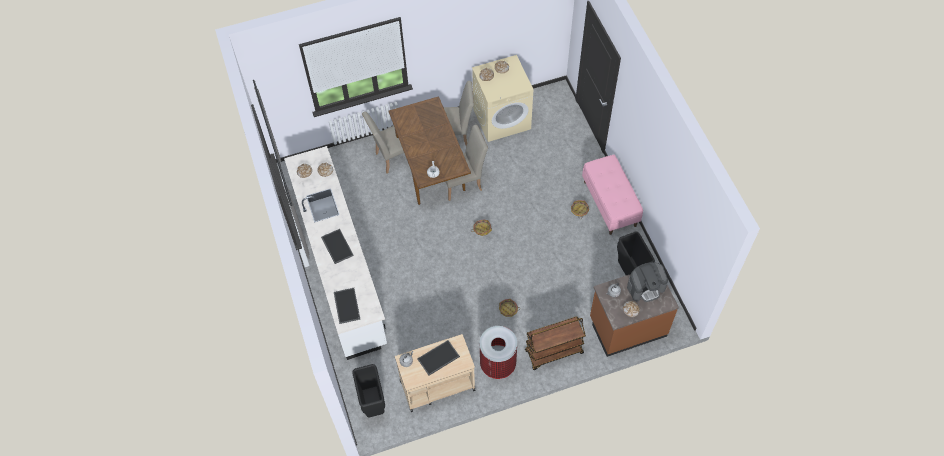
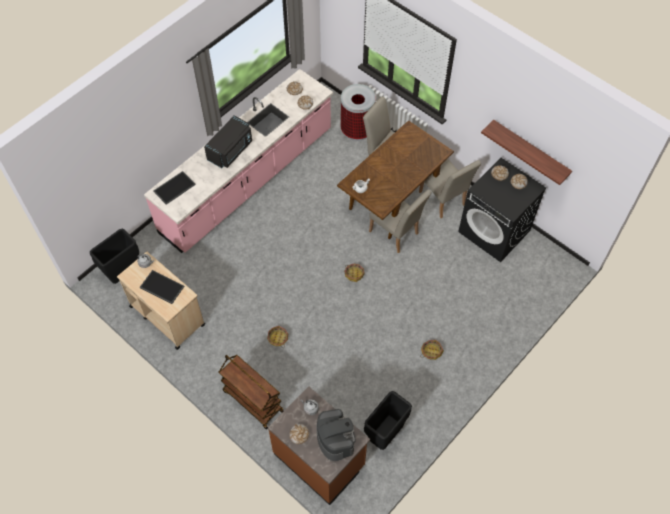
camera: 60 degrees right, 0 degrees up
(336, 246) = (231, 150): tray -> black microwave
(340, 266) = (248, 181): white counter -> pink counter
(492, 41) = (530, 150): none -> shelf
(497, 364) = (213, 356): trash can -> trash can (356, 130)
(502, 119) = (494, 231): beige washing machine -> black washing machine
(610, 203) = (459, 377): pink bench -> none
(646, 287) = (335, 438): coffee machine -> coffee machine turned 150 degrees counterclockwise

